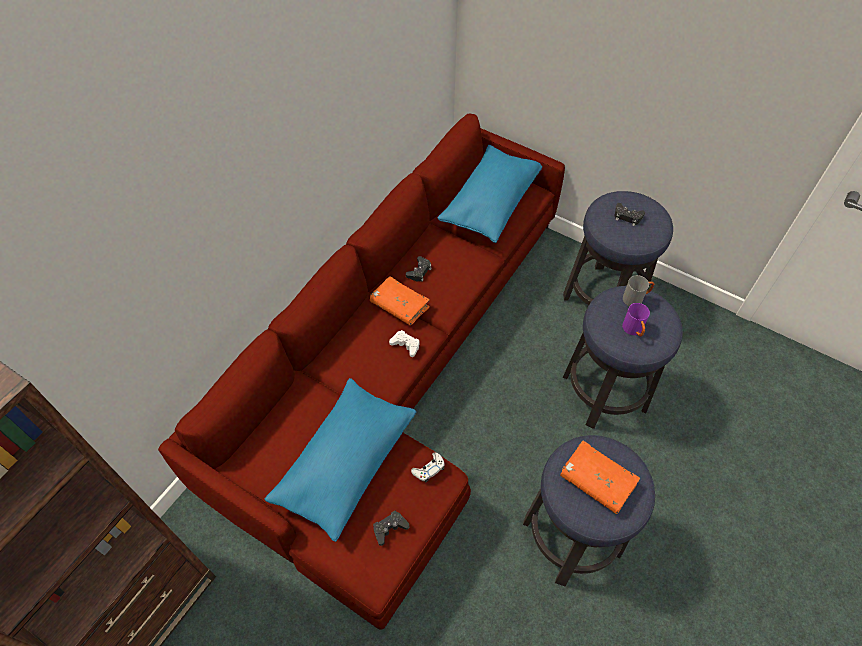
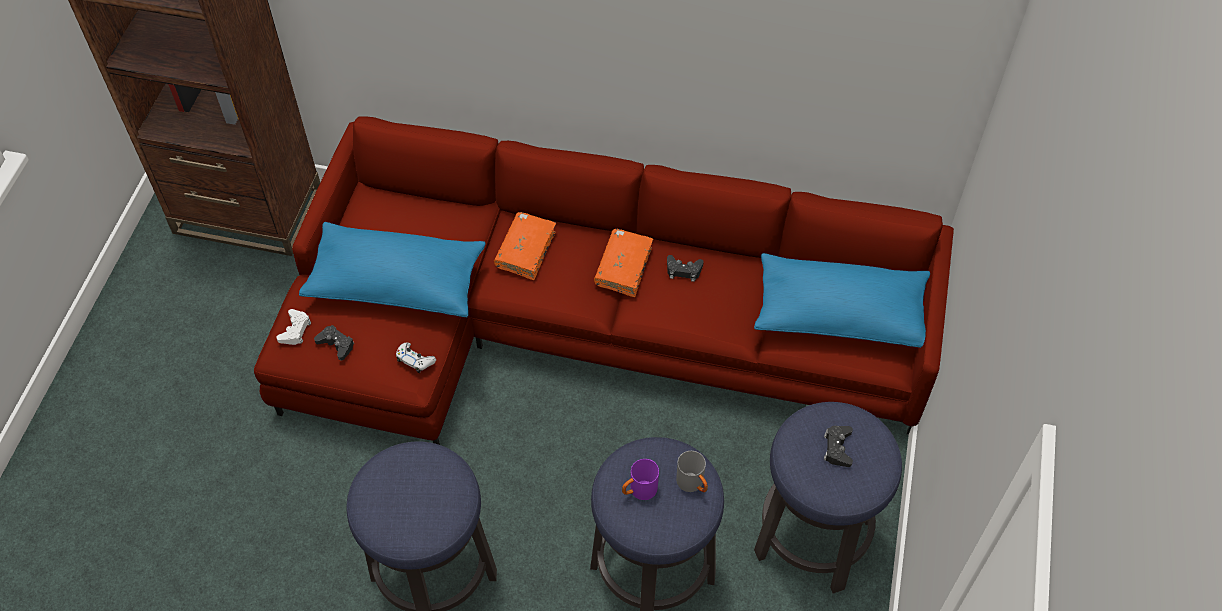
camera: 70 degrees right, 0 degrees up
(406, 345) = (569, 291): white game controller -> white game controller (295, 330)
(596, 481) = (412, 490): orange book -> orange book (526, 250)

